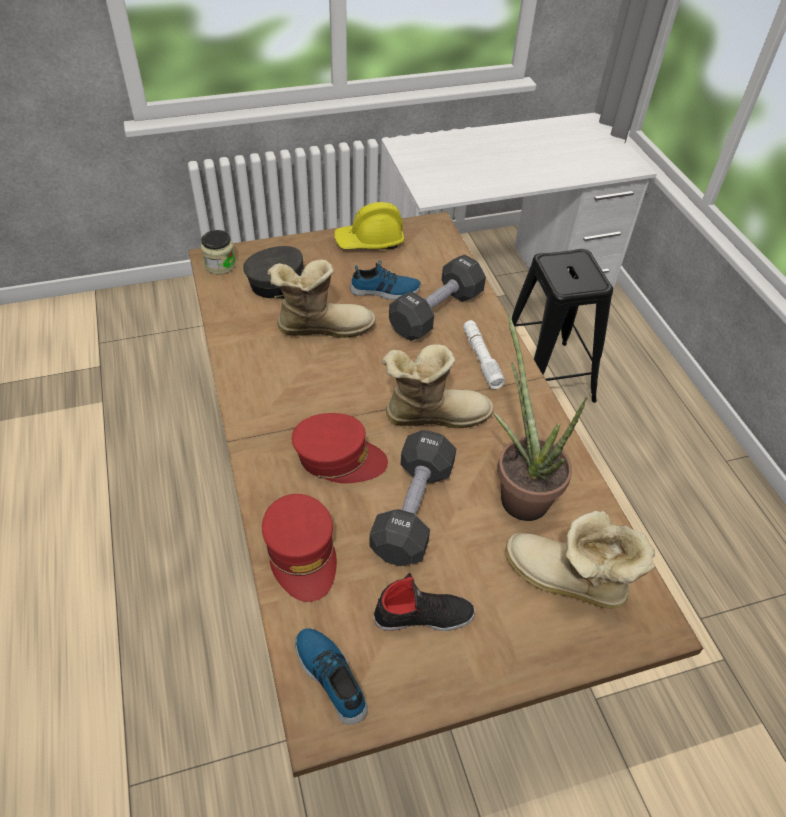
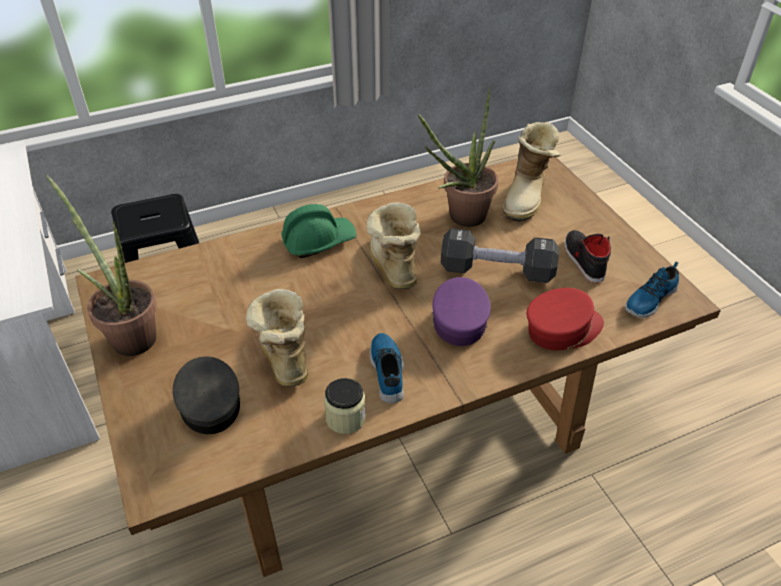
camera: 95 degrees left, 5 degrees down
(220, 265) = (169, 478): jar -> jar (345, 418)
(339, 458) = (459, 320): red cap -> purple cap
(369, 241) = (129, 334): yellow hard hat -> potted plant
(385, 291) = (222, 313): shoe -> shoe (388, 370)
(436, 312) = (255, 273): black dumbbell -> none
(481, 359) = (318, 241): white flashlight -> green hard hat

